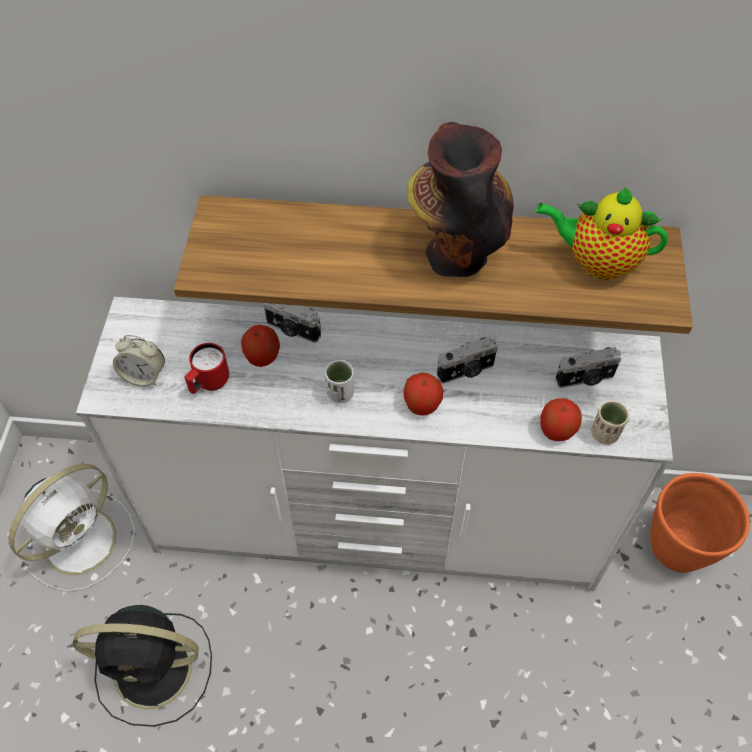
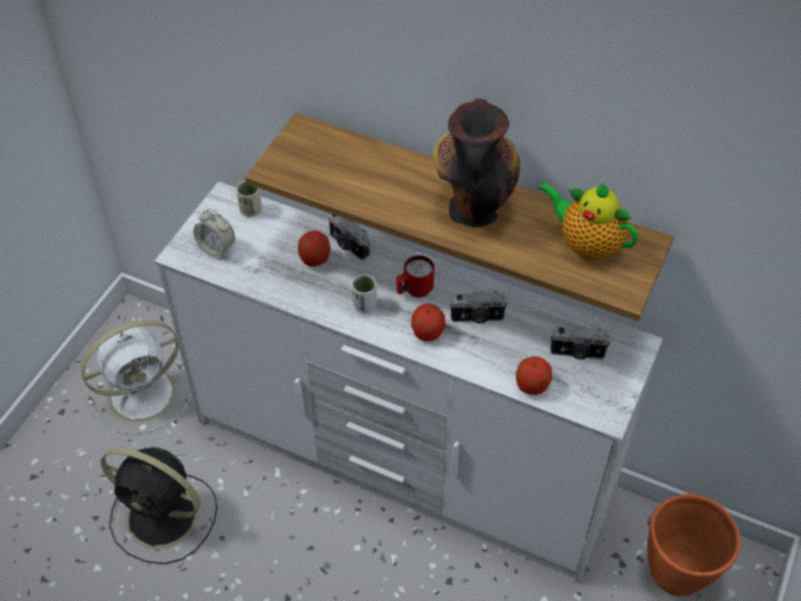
camera: 20 degrees right, 5 degrees down
(209, 383) = (264, 268): red mug -> red mug (414, 291)
(604, 434) = (572, 401): beige cup -> beige cup (251, 210)

